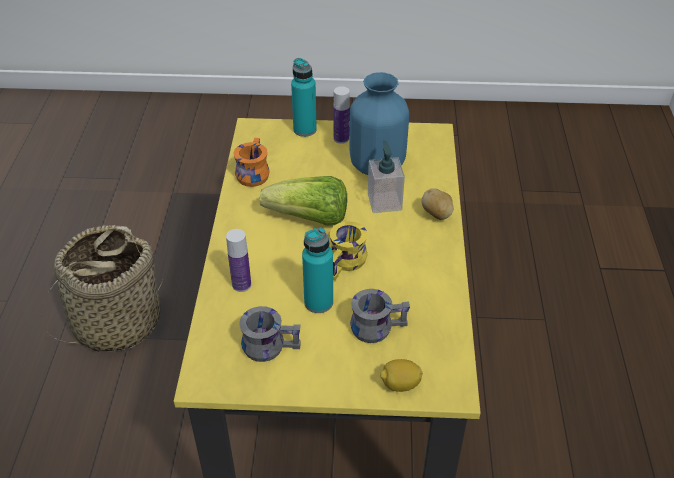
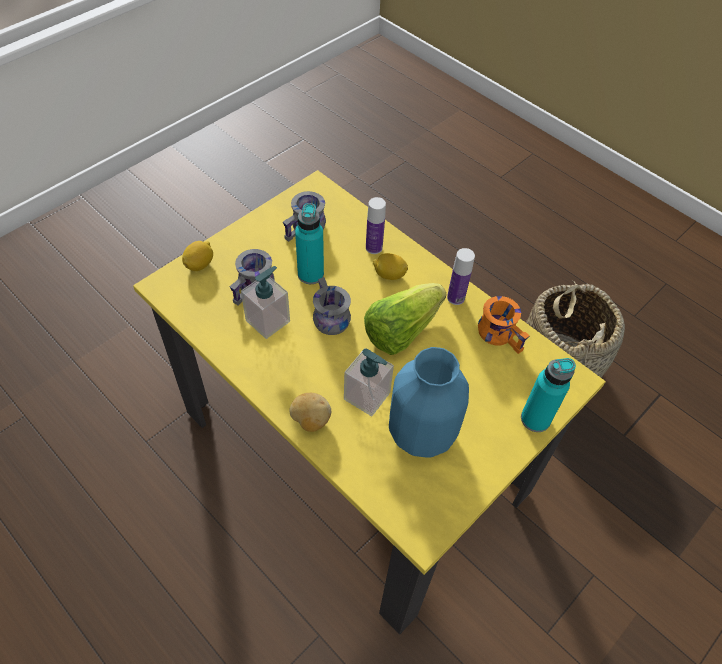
camera: 130 degrees right, 10 degrees up
(262, 257) = (389, 275): none -> lemon
(341, 138) = (492, 438): bottle -> bottle (455, 298)
(347, 263) = (327, 317): yellow mug -> grey mug
(394, 292) = (268, 321): none -> soap dispenser

